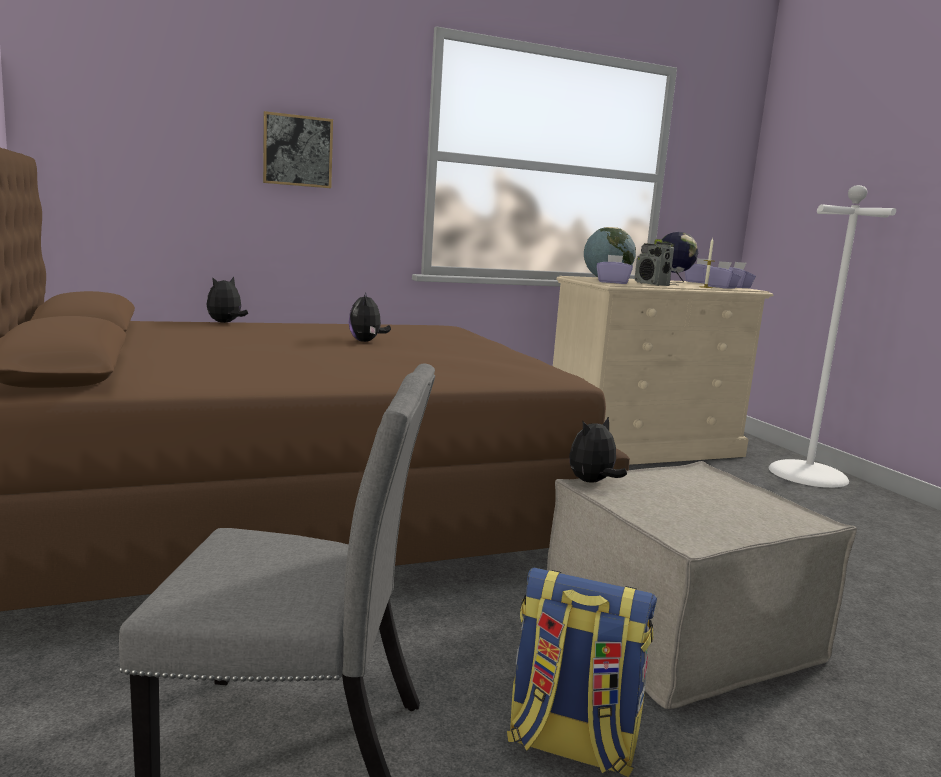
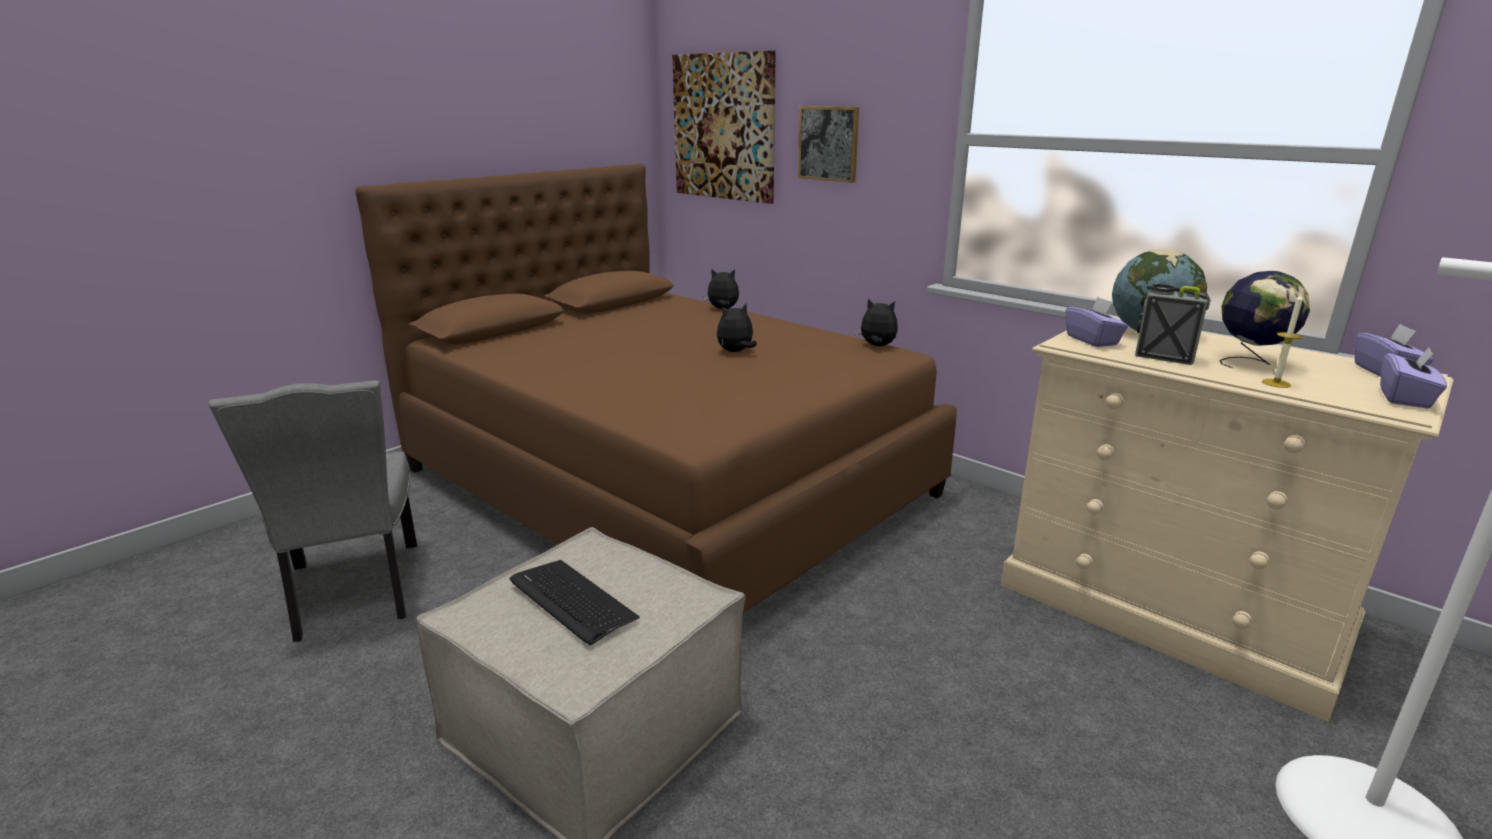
camera: 65 degrees right, 10 degrees up
(143, 123) = (724, 127): none -> picture
(570, 744) = (377, 696): backpack -> none
(592, 482) = (600, 544): plush toy -> plush toy (877, 346)
(651, 284) = (1164, 356): radio -> radio turned 90 degrees clockwise
(697, 499) = (572, 601): none -> keyboard
(720, 287) = (1331, 390): purple tissue box -> none

